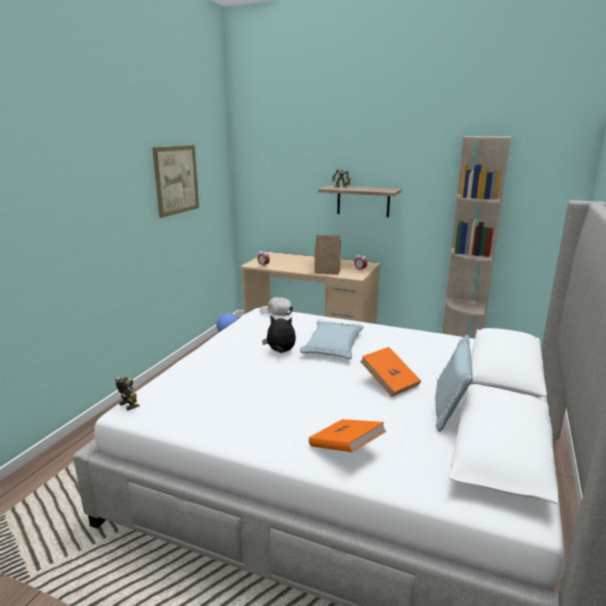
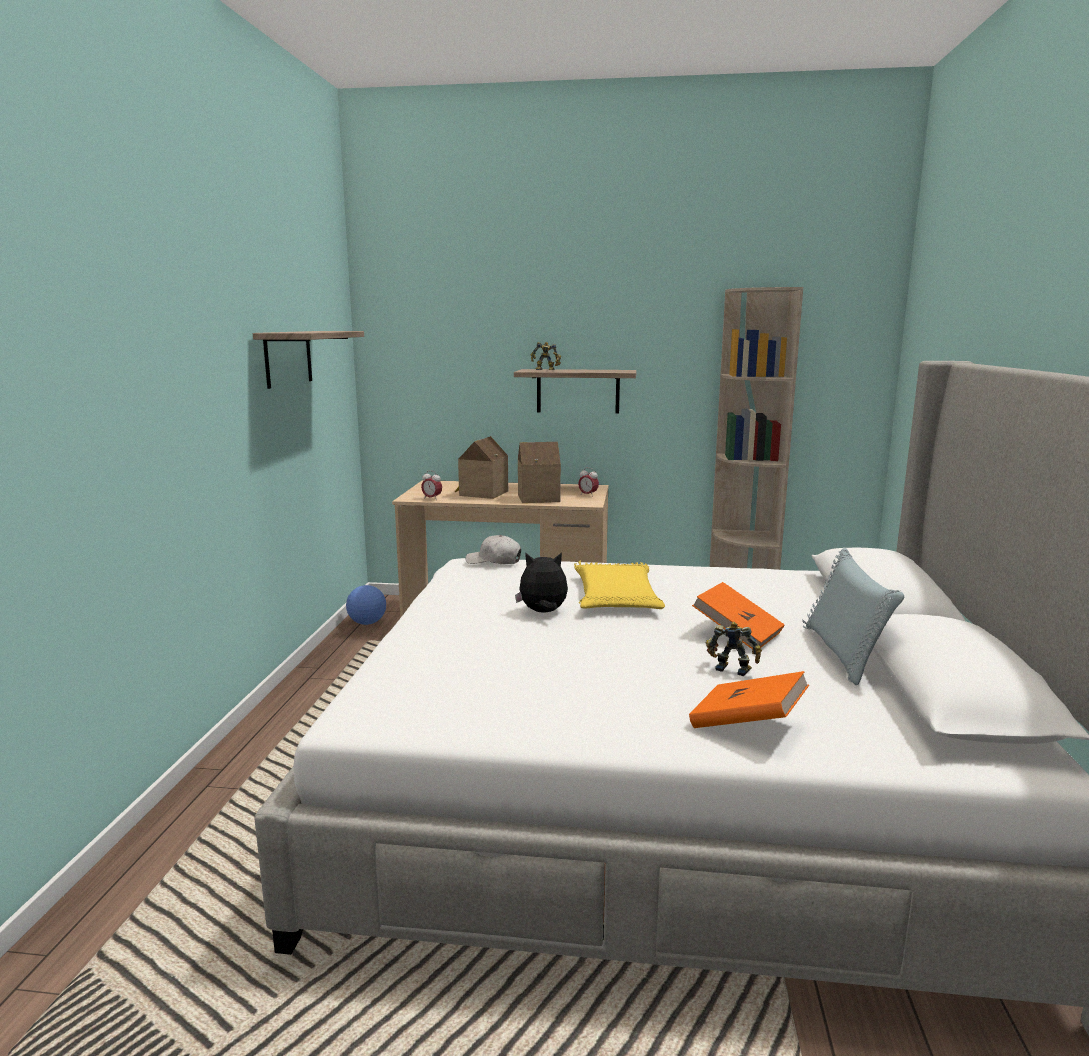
camera: 15 degrees left, 5 degrees down
(130, 404) = (349, 710): toy robot -> toy robot (732, 668)
(176, 180) = (288, 358): picture -> shelf
(295, 264) = (481, 493): none -> toy house
(333, 345) = (616, 595): blue pillow -> yellow pillow

